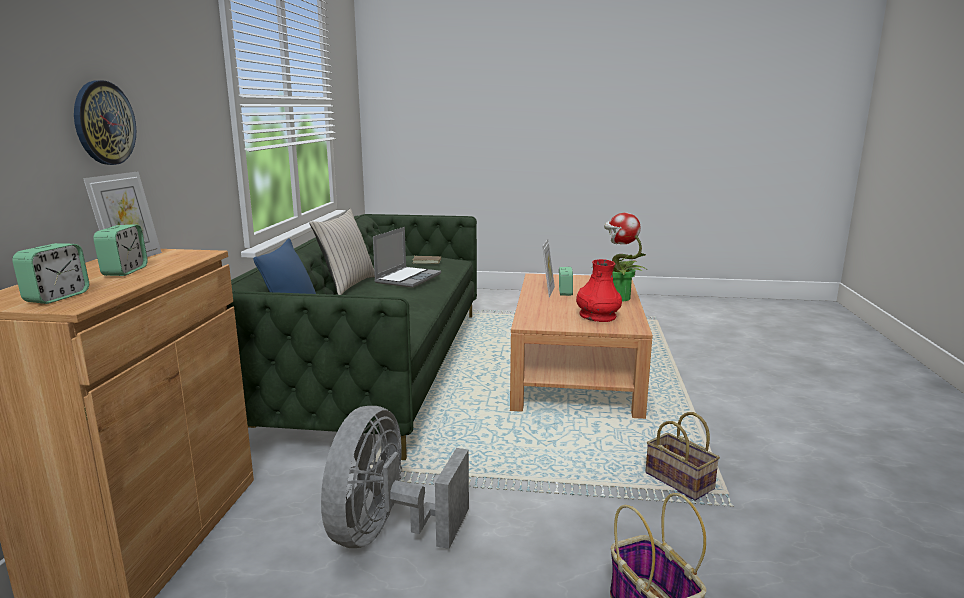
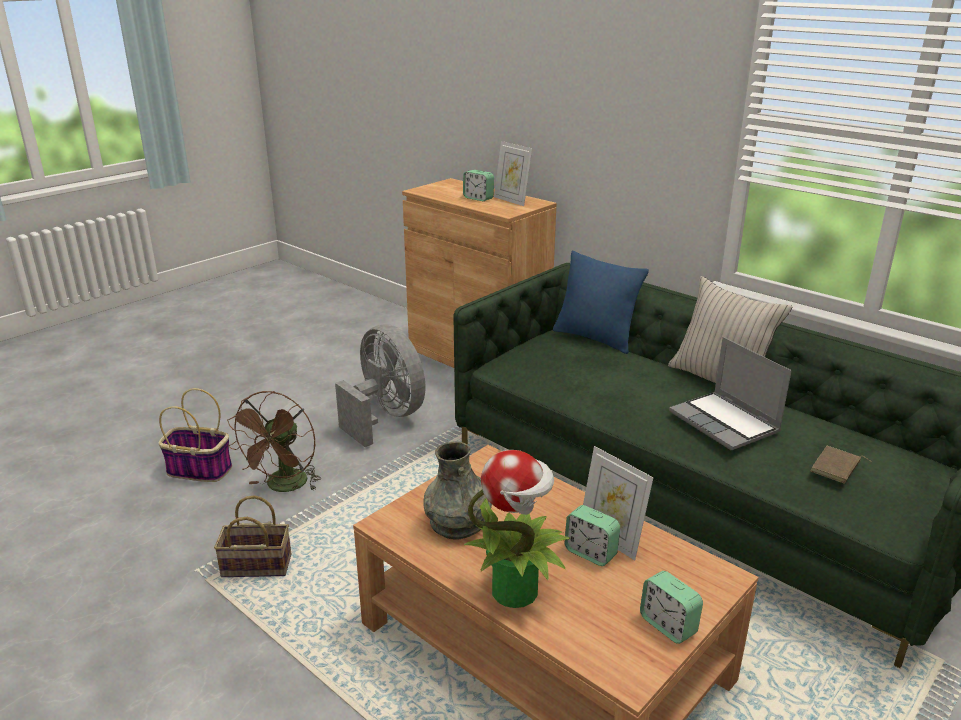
camera: 125 degrees right, 10 degrees up
(57, 297) = (438, 189): alarm clock -> alarm clock (668, 625)
(104, 123) = (565, 113): wall clock -> none
(587, 528) = (284, 487): none -> brown fan
(597, 316) = (458, 521): red vase -> grey vase

